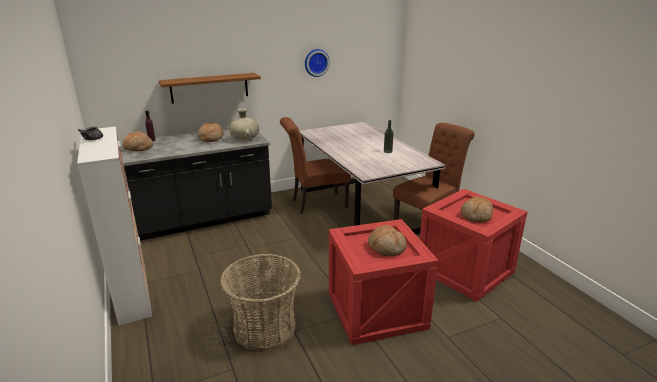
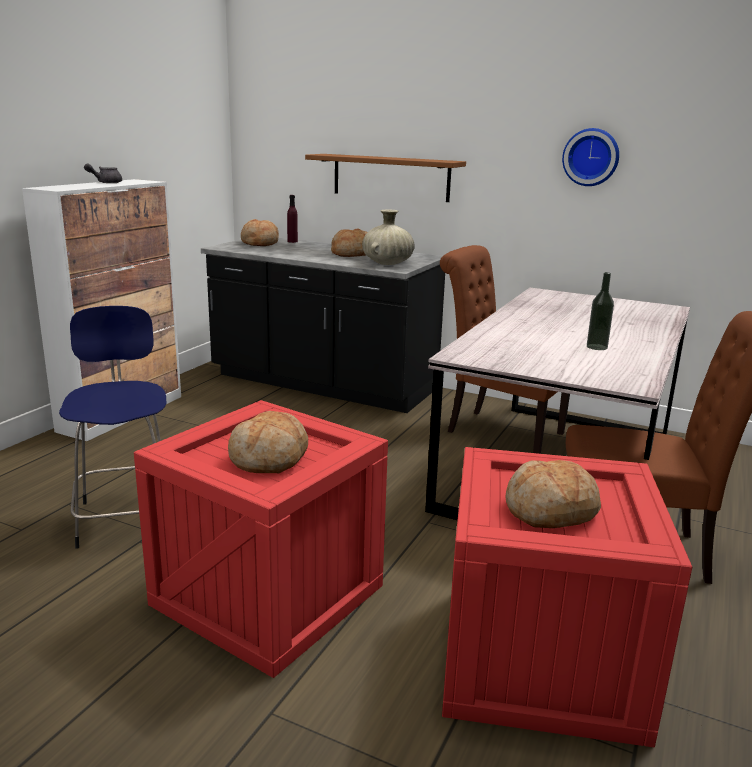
camera: 50 degrees right, 5 degrees down
(264, 328) = (126, 517): basket -> blue stool

